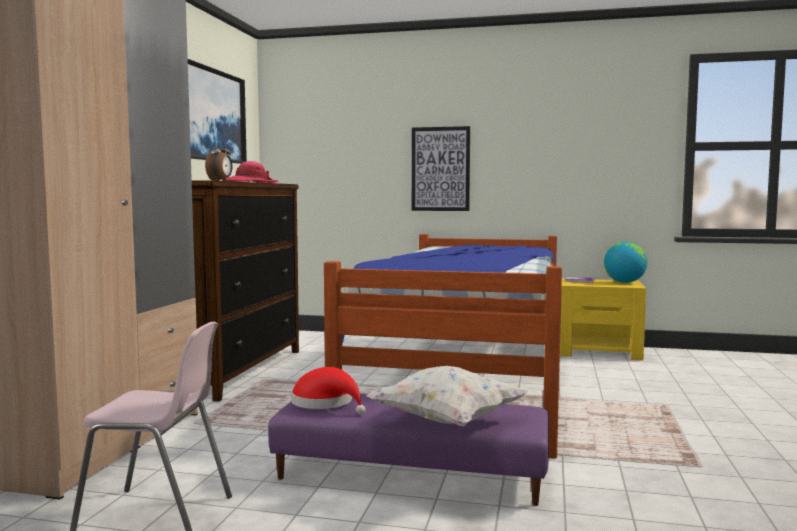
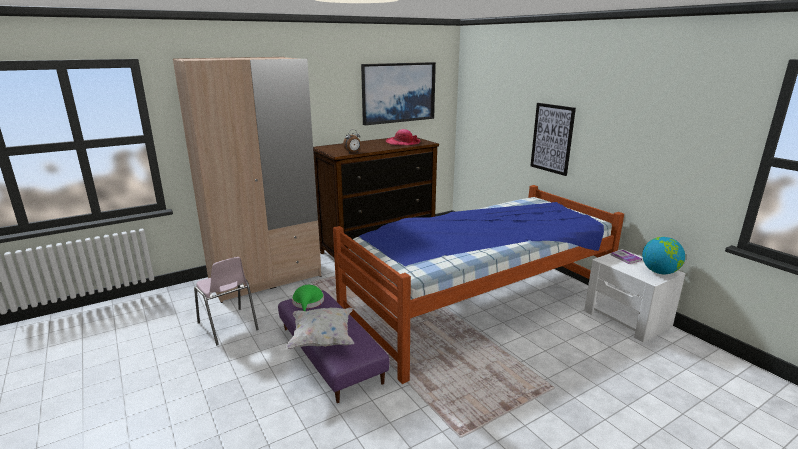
camera: 45 degrees right, 15 degrees up
(326, 403) = (308, 303): red hat -> green hat
(599, 351) = (627, 319): yellow nightstand -> white nightstand

